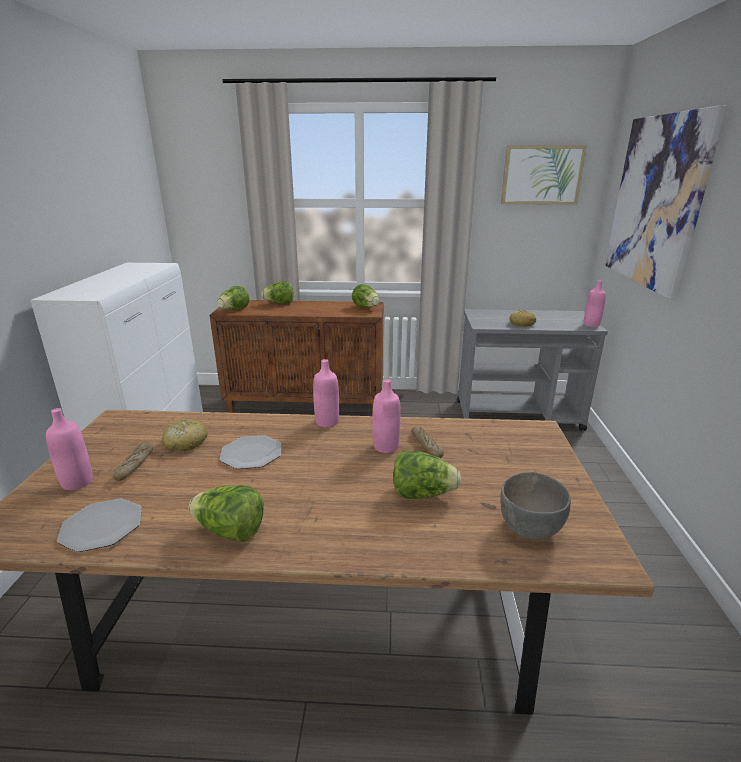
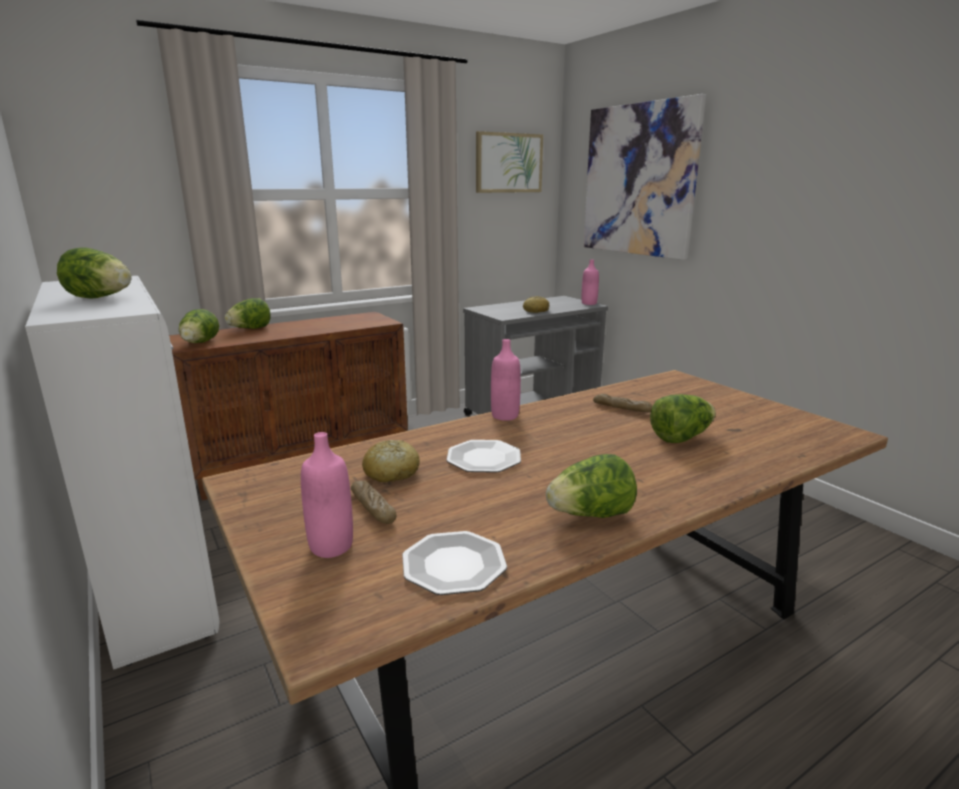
camera: 35 degrees left, 5 degrees down
(366, 307) = (368, 318): lettuce -> lettuce (101, 298)
(386, 446) = (592, 418): pink bottle -> none
(530, 528) = (781, 433): grey bowl -> none

